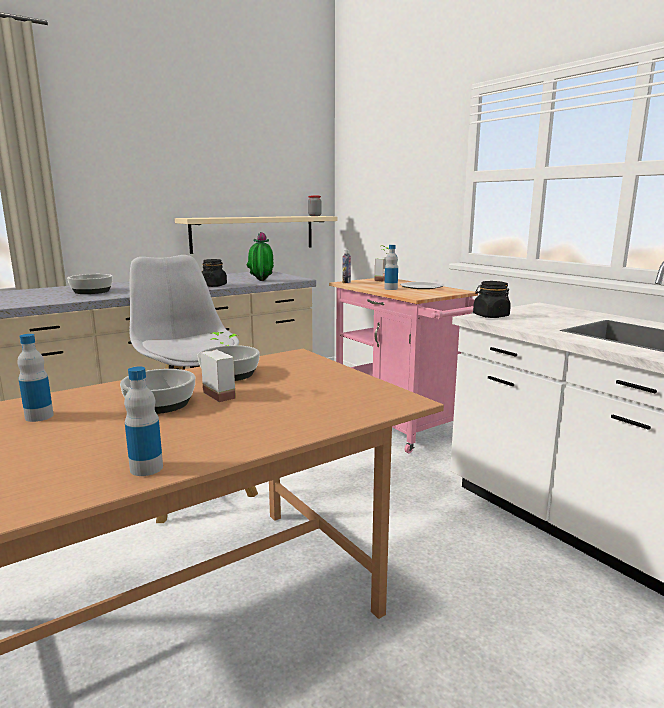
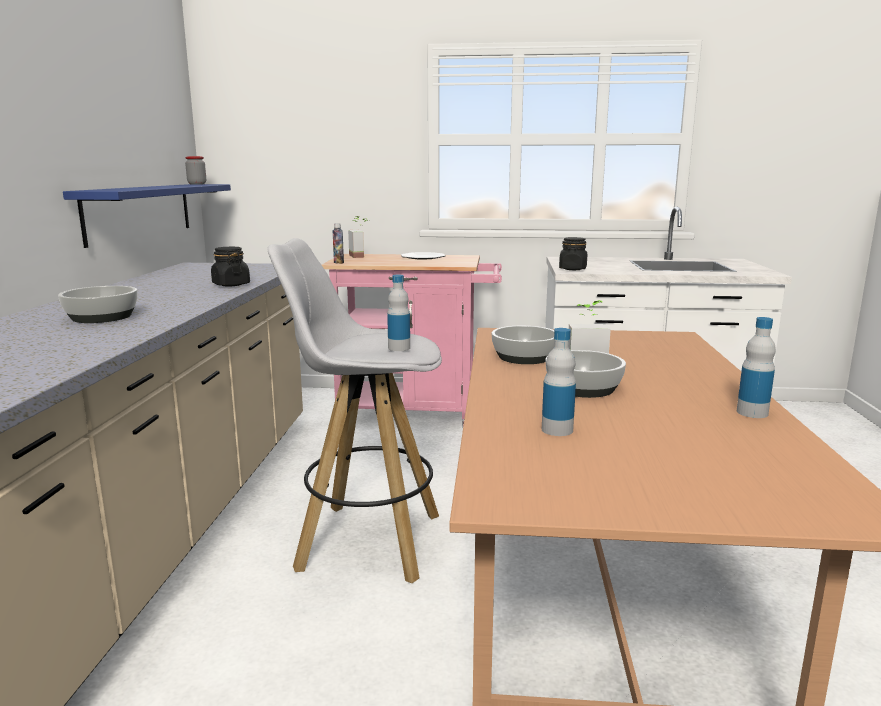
camera: 50 degrees left, 0 degrees up
(253, 233) = (140, 212): beige shelf -> blue shelf
(261, 281) = (256, 273): potted plant -> none
(391, 289) = (409, 262): bottle -> bottle (399, 348)

